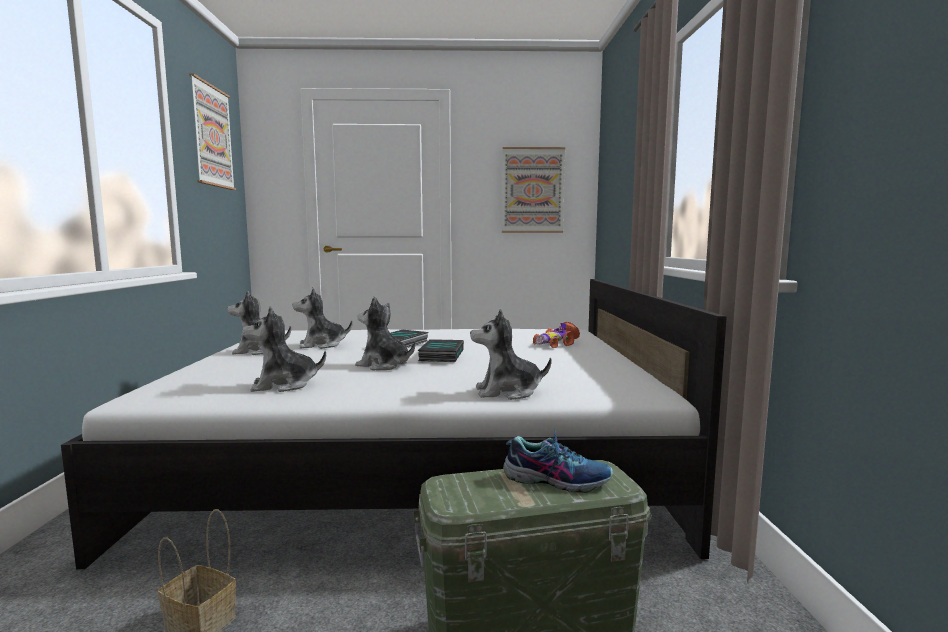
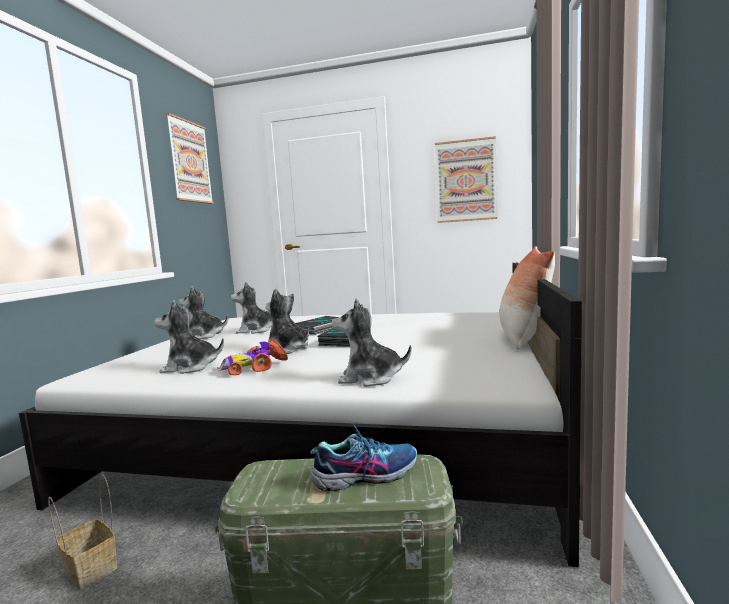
camera: 15 degrees right, 0 degrees up
(555, 344) = (462, 328): toy car -> toy car (253, 368)
(556, 479) = (366, 474): shoe -> shoe turned 45 degrees counterclockwise
(623, 354) = (523, 339): none -> pillow

